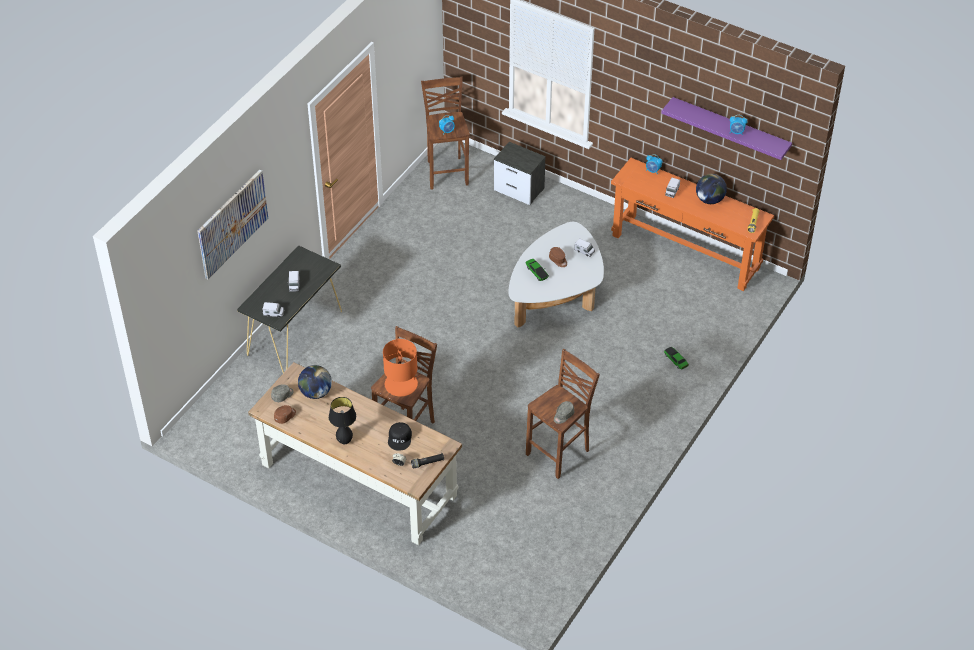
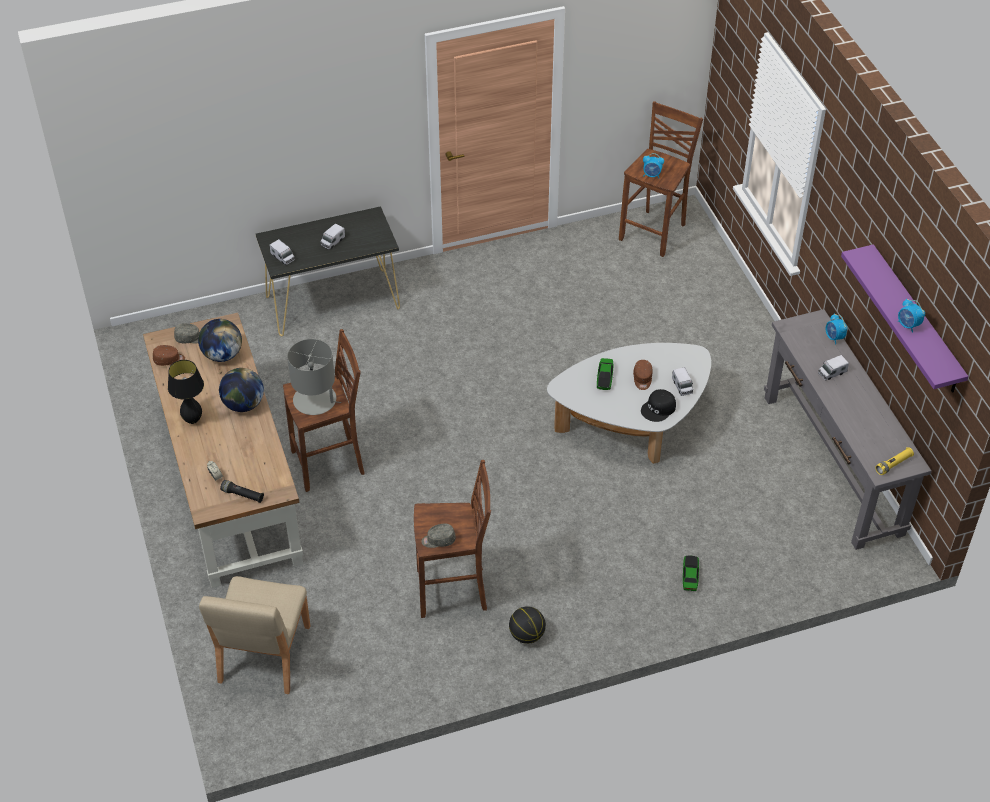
camera: 40 degrees right, 0 degrees up
(232, 223) = (260, 124): picture -> none
(400, 438) = (246, 452): black cap -> black cap (659, 409)
(401, 384) = (315, 400): orange table lamp -> grey table lamp
(492, 559) = (263, 655): none -> beige chair
(519, 190) = (713, 292): nightstand -> none
(624, 449) = (527, 635): none -> basketball
(685, 251) = (832, 464): orange console table -> grey console table
(709, 200) = (868, 408): globe -> globe (243, 404)

